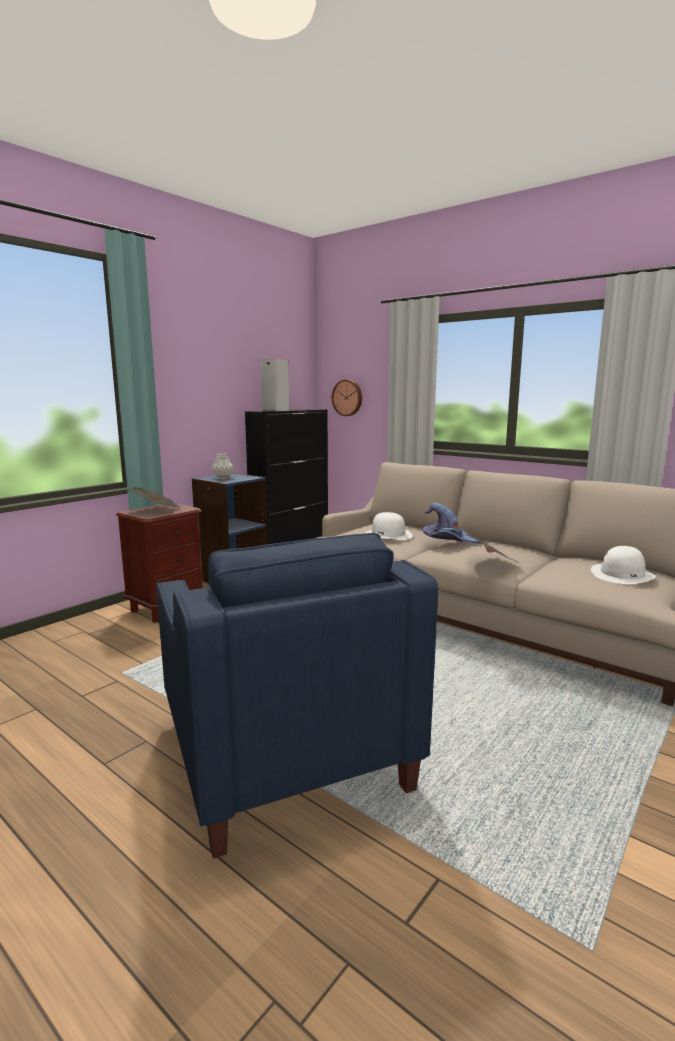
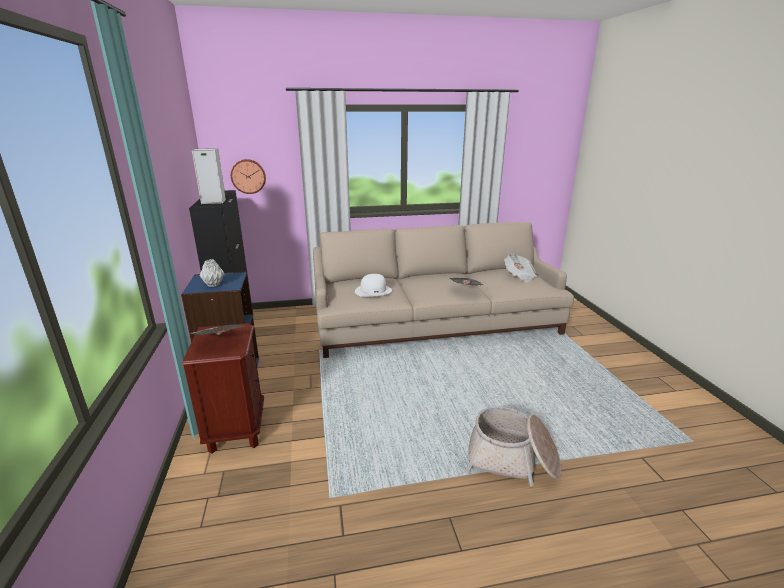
camera: 50 degrees left, 10 degrees up
(283, 752) = (512, 459): blue armchair -> basket
(448, 541) = (415, 283): purple hat -> none
(622, 574) = (519, 276): white hat -> newspaper

